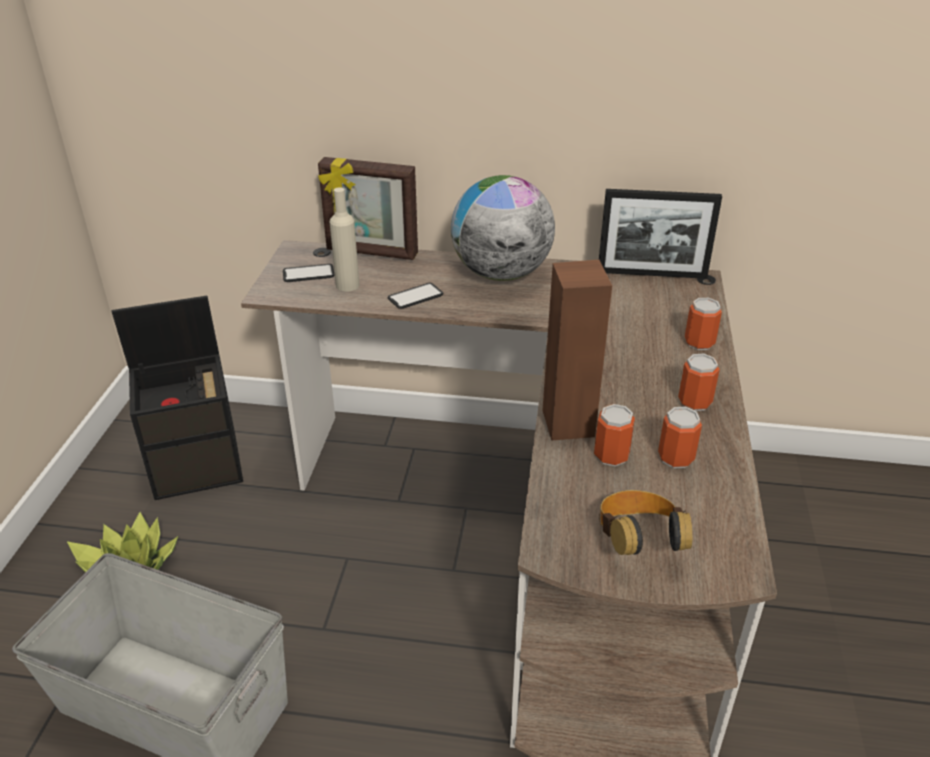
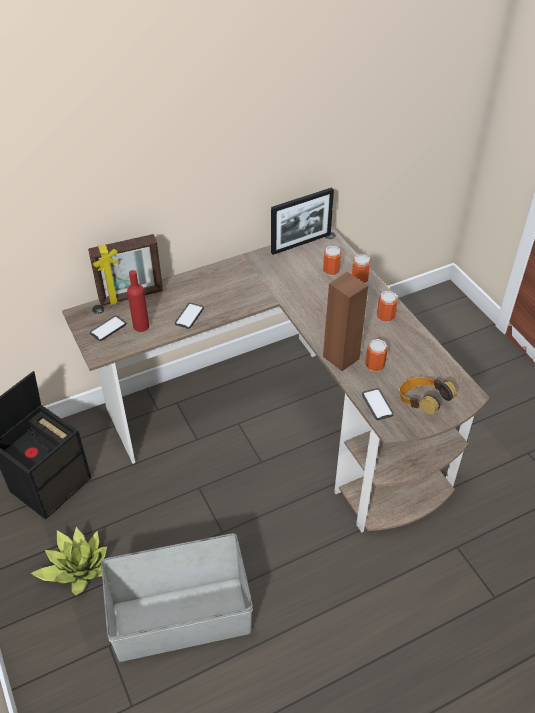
camera: 35 degrees left, 10 degrees up
(347, 285) = (141, 326): beige bottle -> red bottle
(501, 274) = (221, 278): globe -> none
(560, 508) = (377, 404): none -> phone
(675, 458) = (402, 352): can -> can (331, 271)

